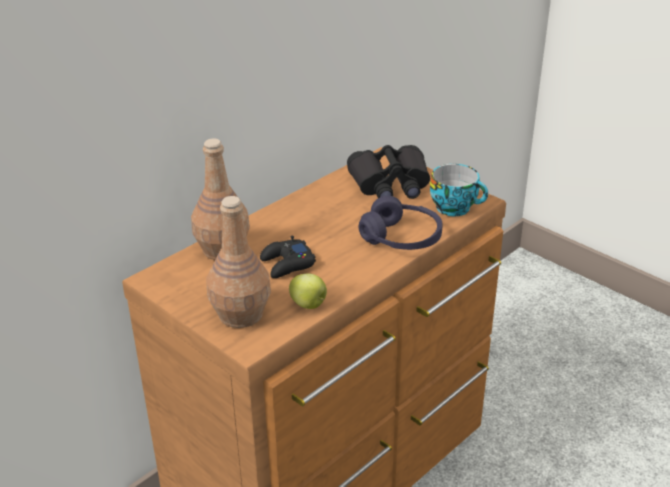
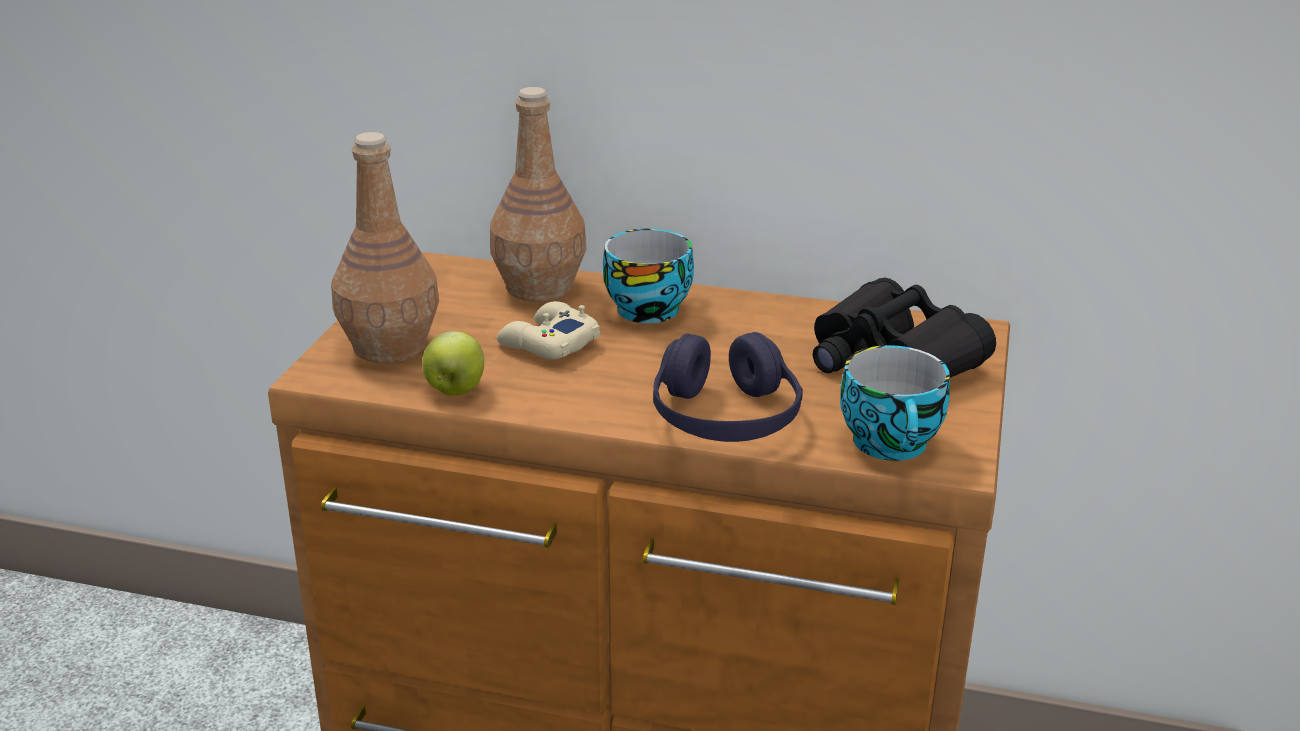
camera: 60 degrees right, 5 degrees down
(279, 225) = (649, 307): none -> cup
(287, 264) = (548, 343): black game controller -> beige game controller

